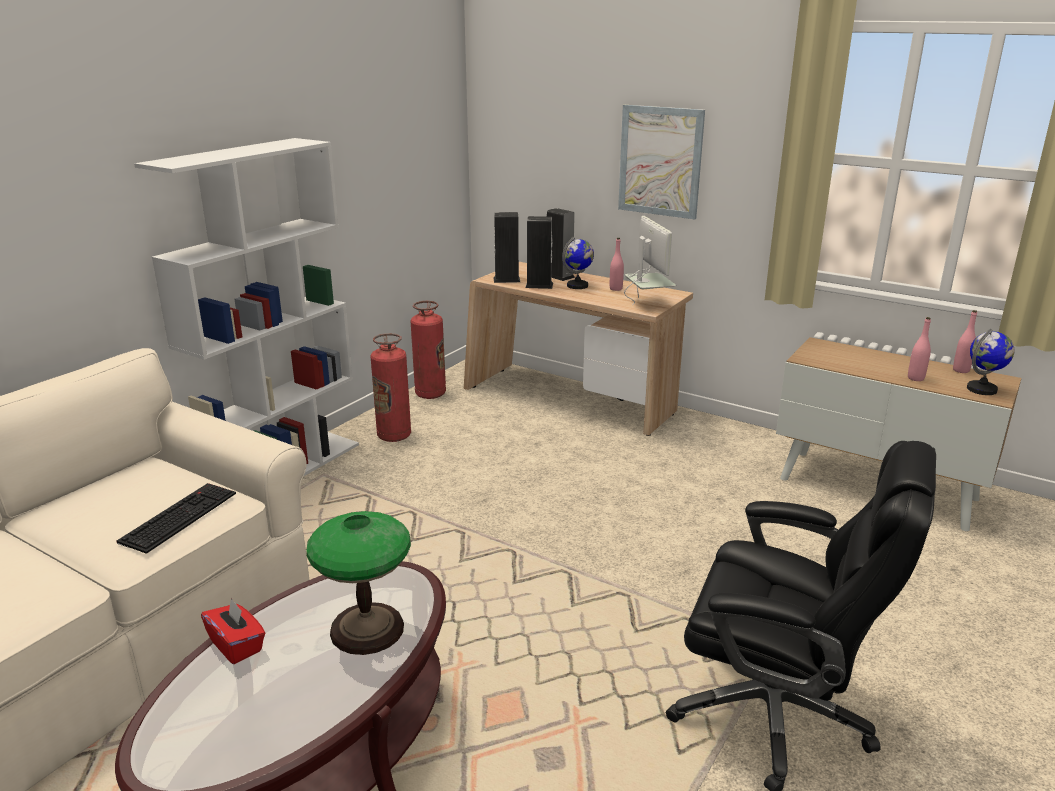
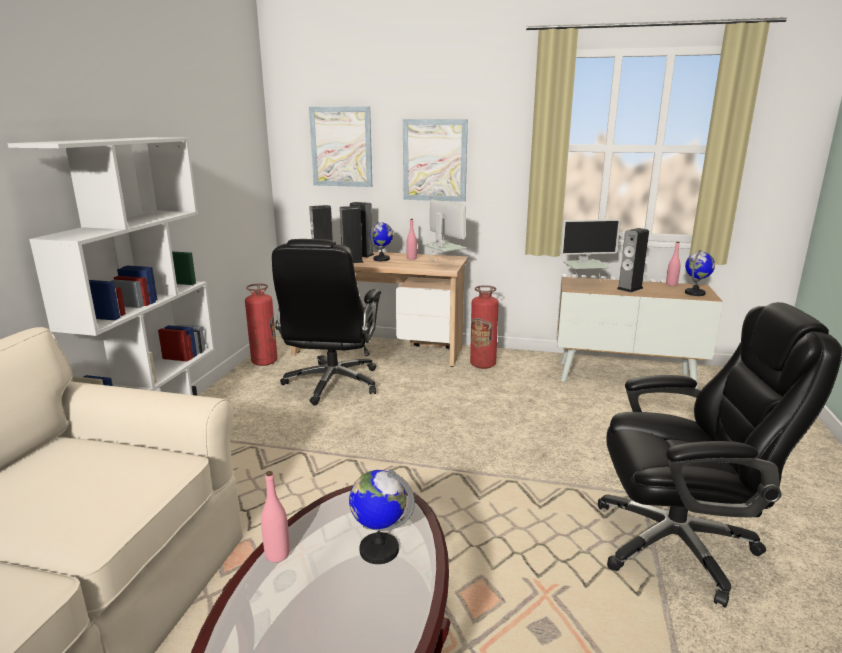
camera: 20 degrees left, 5 degrees down
(179, 516) = (126, 483): keyboard -> none
(237, 645) = (256, 599): red tissue box -> none
(366, 629) = (378, 550): table lamp -> globe
(394, 436) = (250, 397): fire extinguisher -> fire extinguisher (483, 364)
(490, 435) = (332, 384): none -> black office chair
(549, 135) = (341, 147): none -> picture
(829, 353) = (584, 283): none -> monitor
(889, 369) = (630, 288): none -> speaker
(915, 378) = (651, 292): pink bottle -> pink bottle (277, 555)

